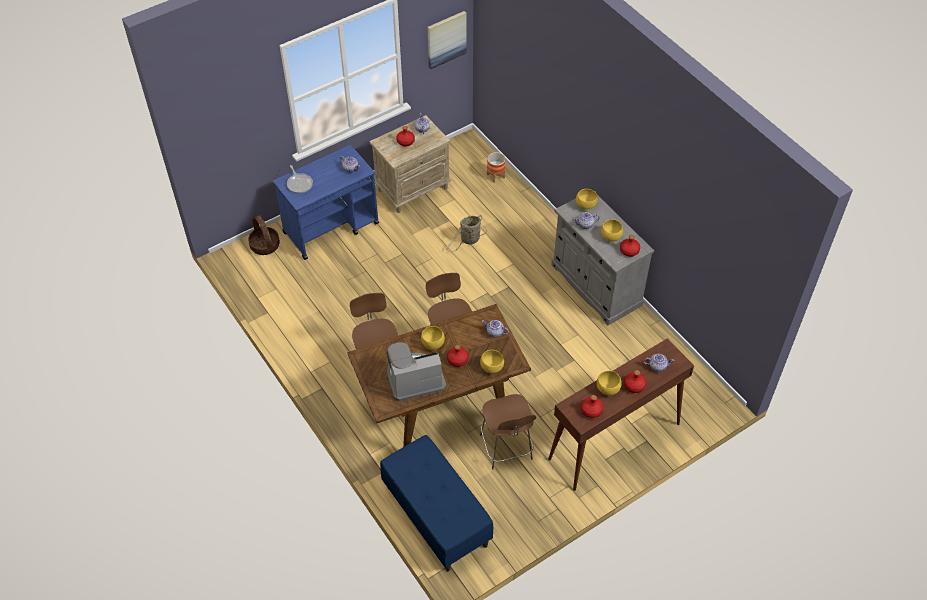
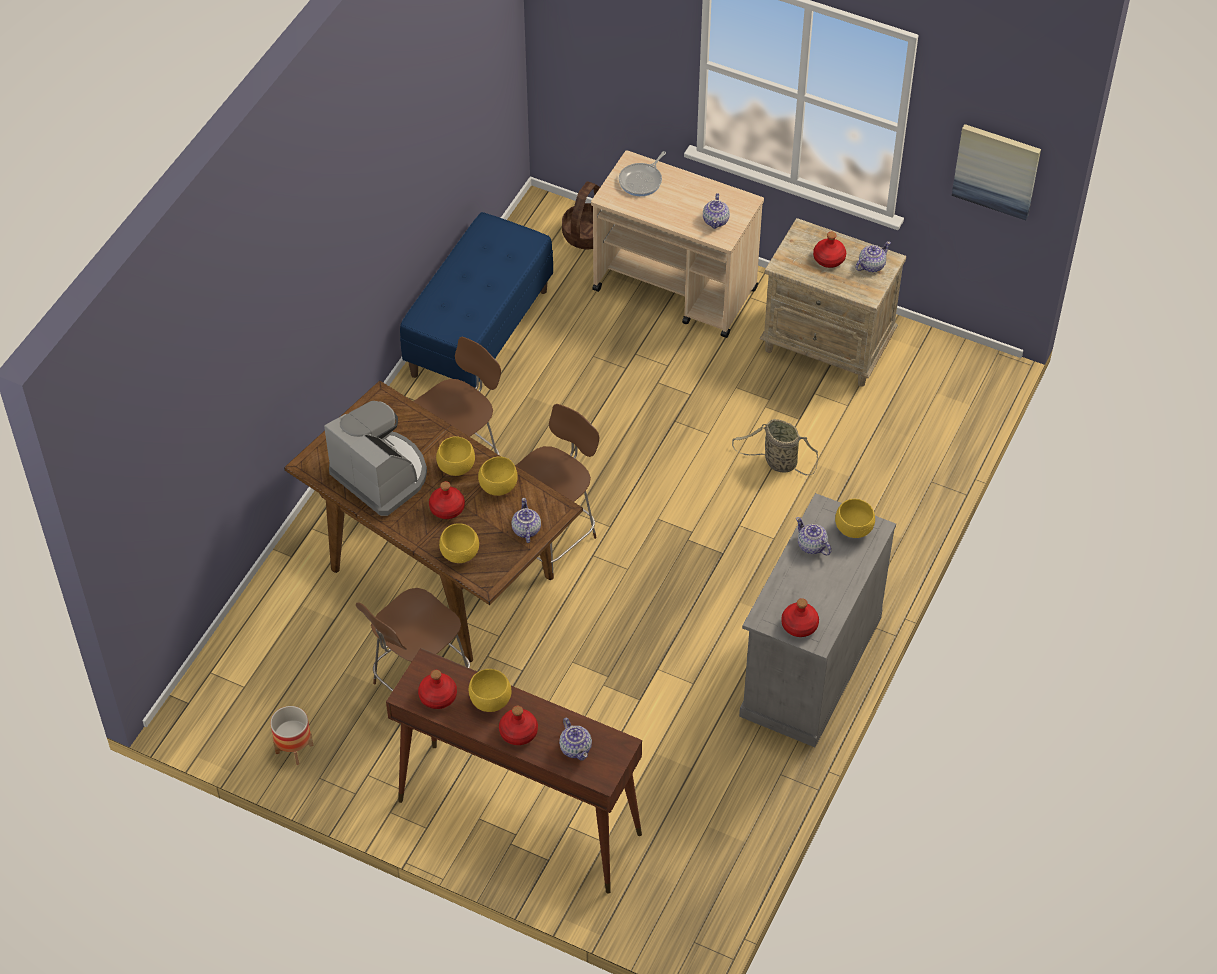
camera: 60 degrees right, 0 degrees up
(331, 228) = (676, 290): blue cart -> beige cart
(435, 516) = (256, 651): blue bench -> blue bench (479, 331)
(495, 176) = (938, 434): planter -> planter (294, 749)
(610, 237) = (810, 589): yellow bowl -> yellow bowl (497, 486)

